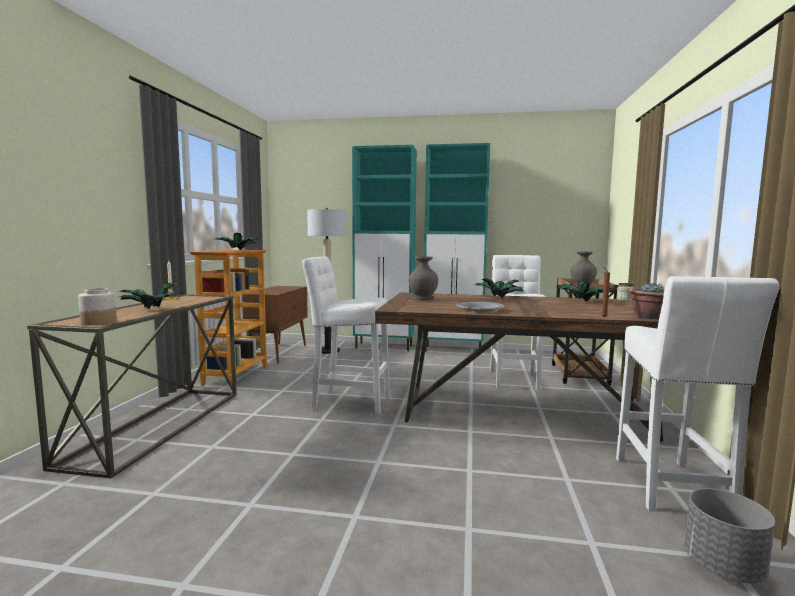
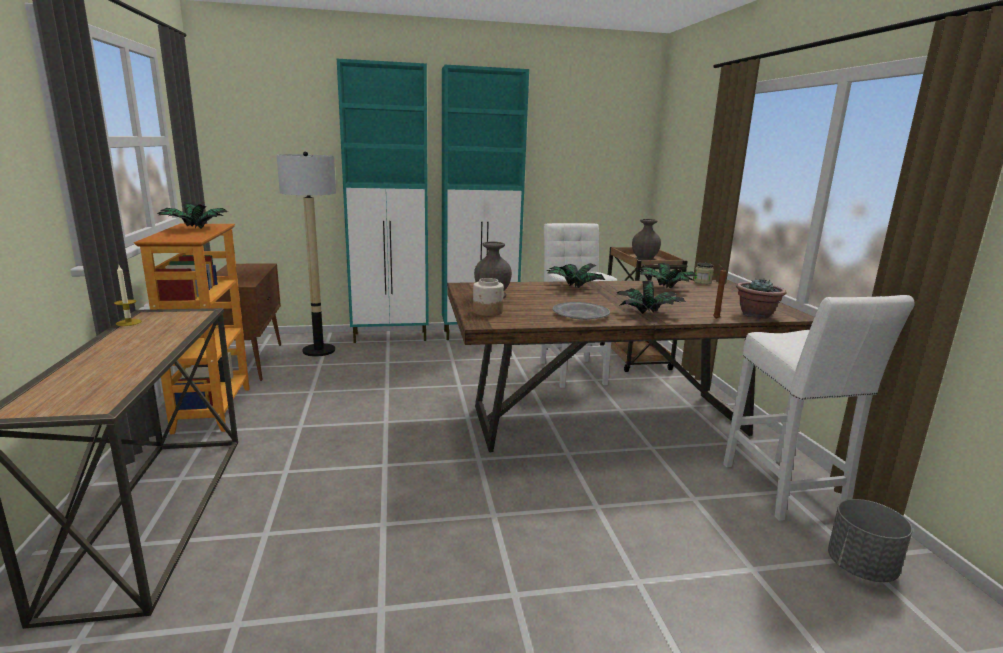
camera: 20 degrees left, 10 degrees up
(98, 322) = (90, 401): jar -> jar (487, 312)
(152, 309) = (135, 356): potted plant -> potted plant (648, 314)
(347, 402) = (400, 433): white stool -> none

